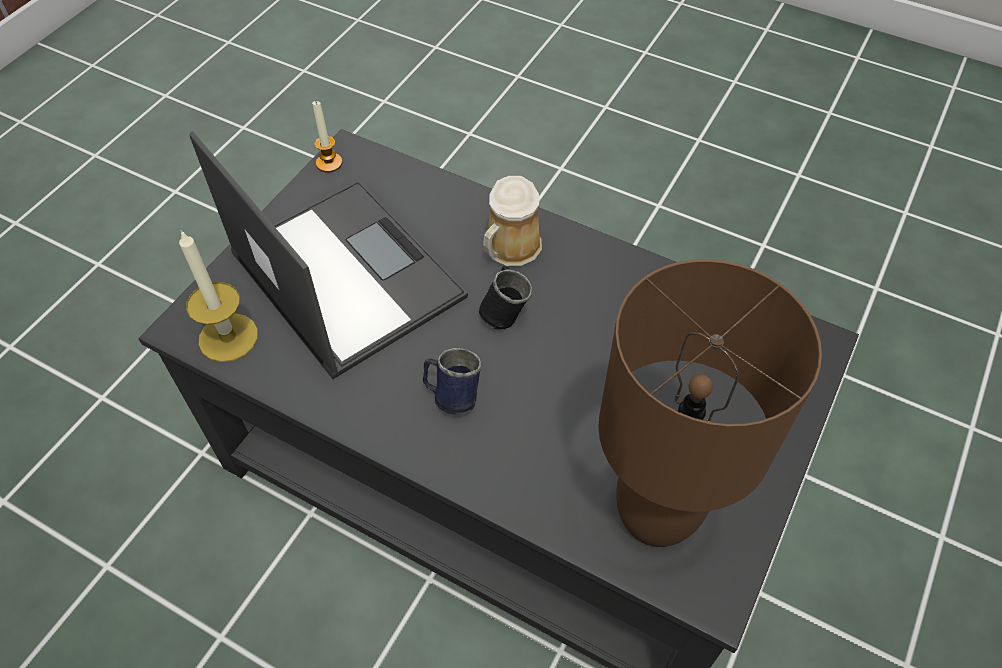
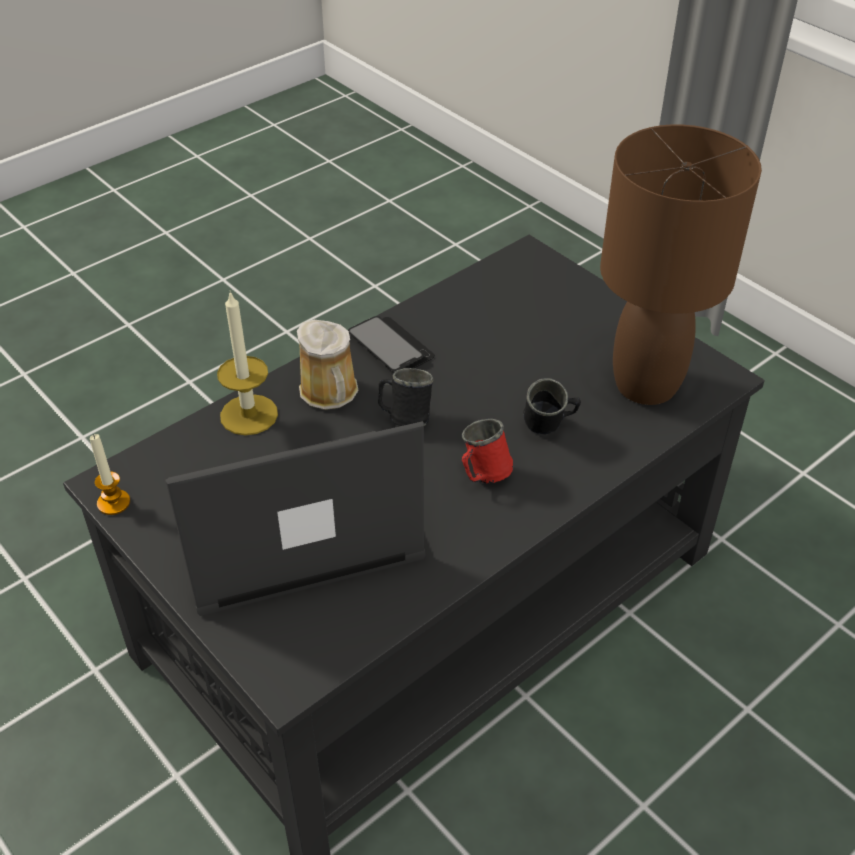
camera: 70 degrees left, 10 degrees down
(228, 337) = (324, 638): candle -> candle (249, 415)
(452, 395) = (482, 475): blue mug -> red mug
(543, 435) = (550, 428): none -> black mug
(597, 271) = (390, 346): none -> phone

